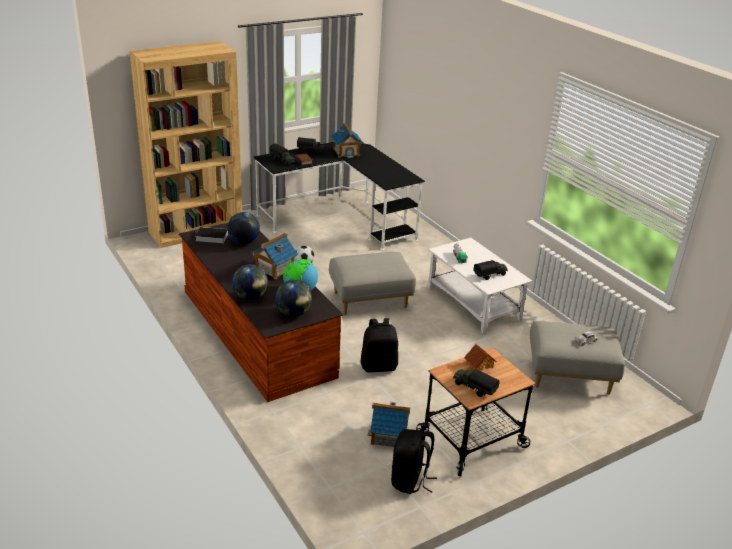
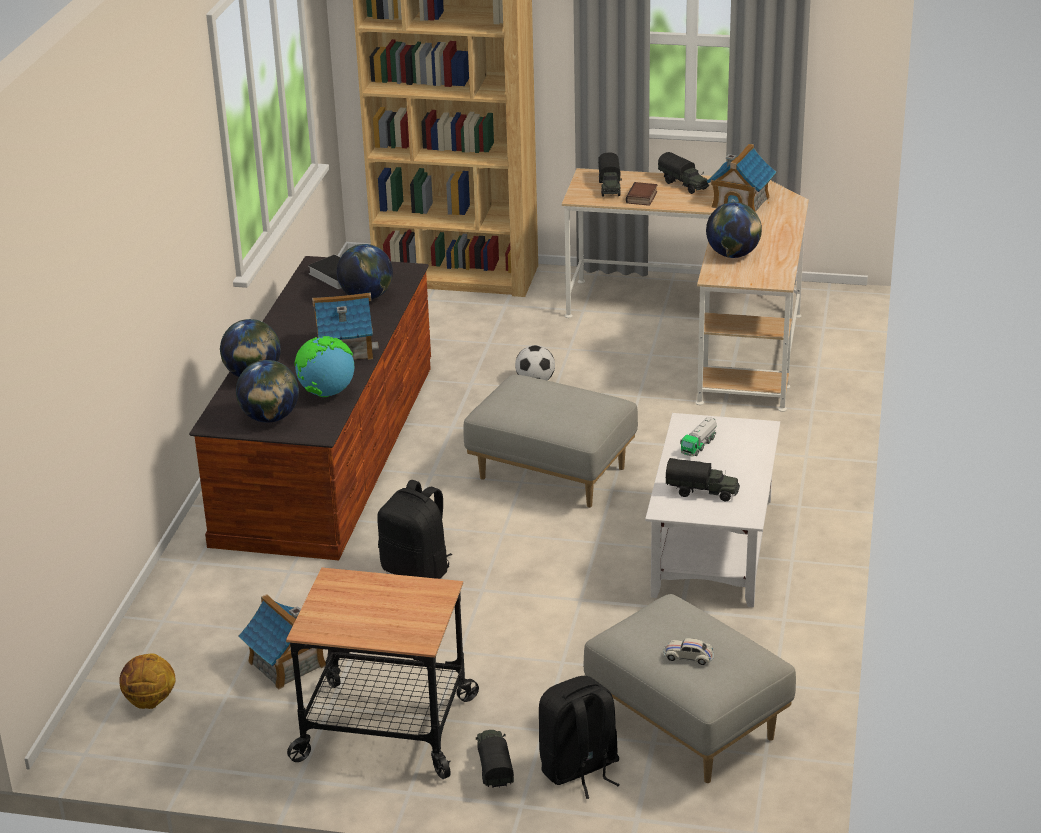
camera: 45 degrees right, 0 degrees up
(340, 219) = (705, 331): black desk -> beige desk
(354, 488) = (150, 702): none -> basketball
(379, 174) = (733, 255): none -> globe
(410, 480) = (227, 731): black backpack -> black backpack (579, 770)
(474, 388) = (338, 618): toy truck -> toy truck (494, 768)
(479, 364) = (401, 593): toy house -> none

